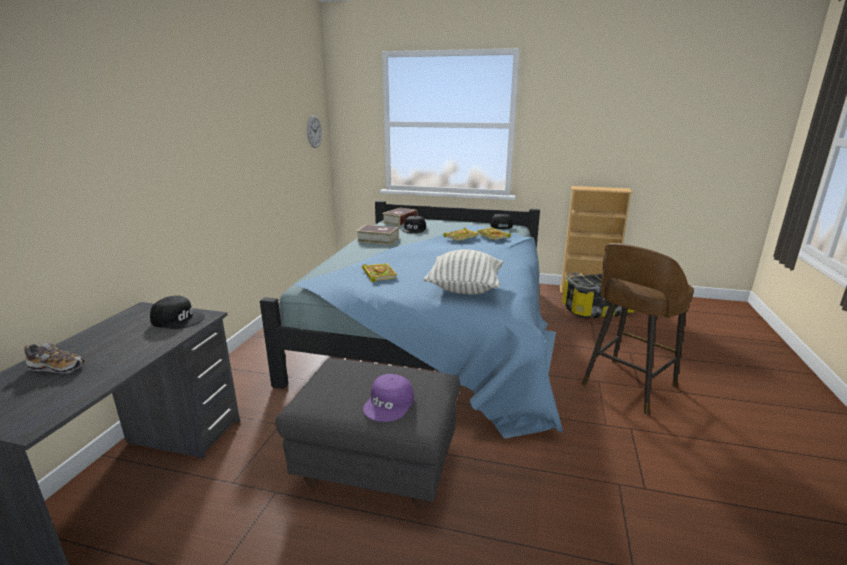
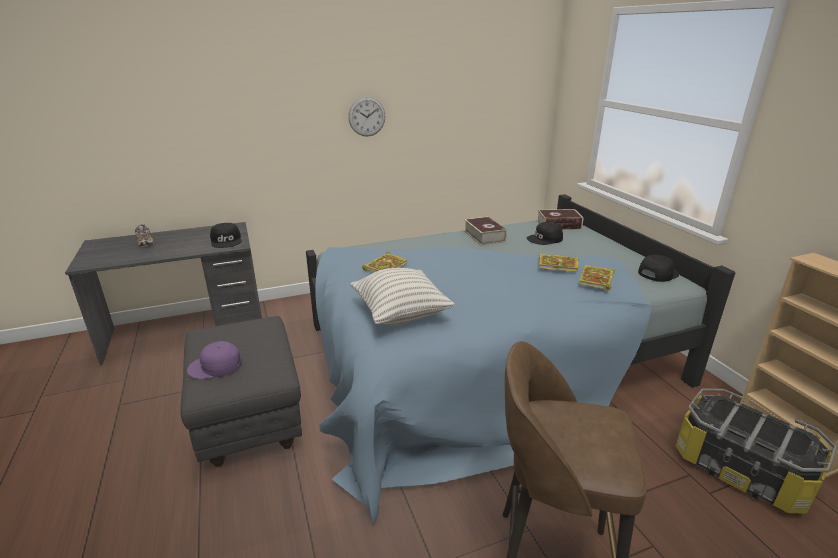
camera: 55 degrees right, 5 degrees up
(314, 132) = (518, 103): wall clock -> wall clock (367, 116)

